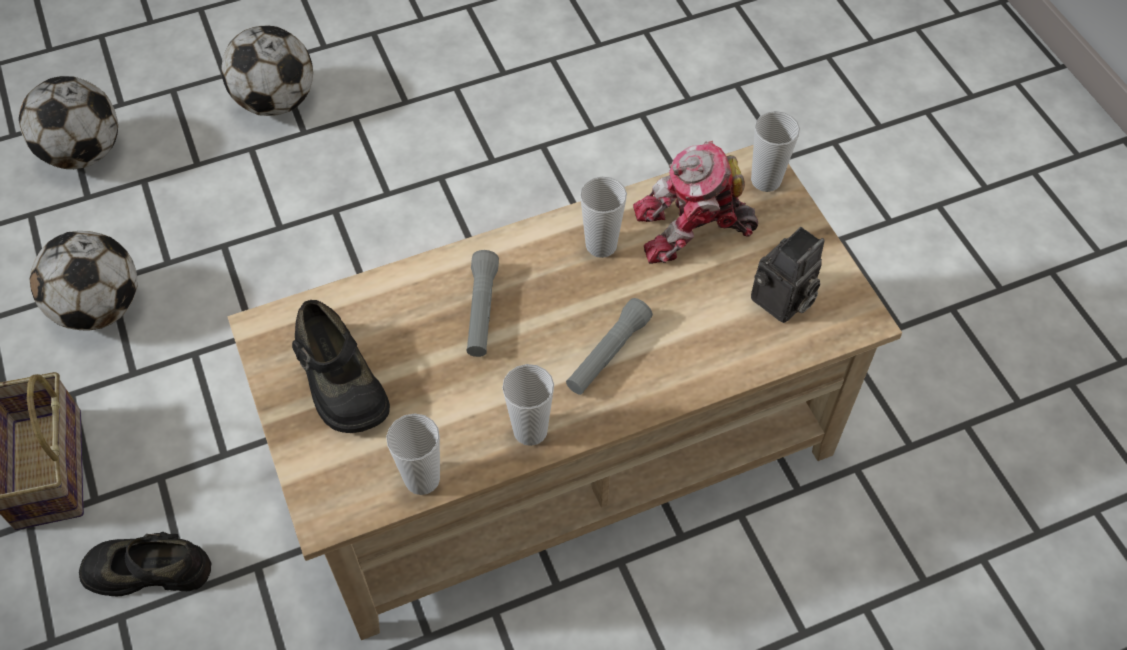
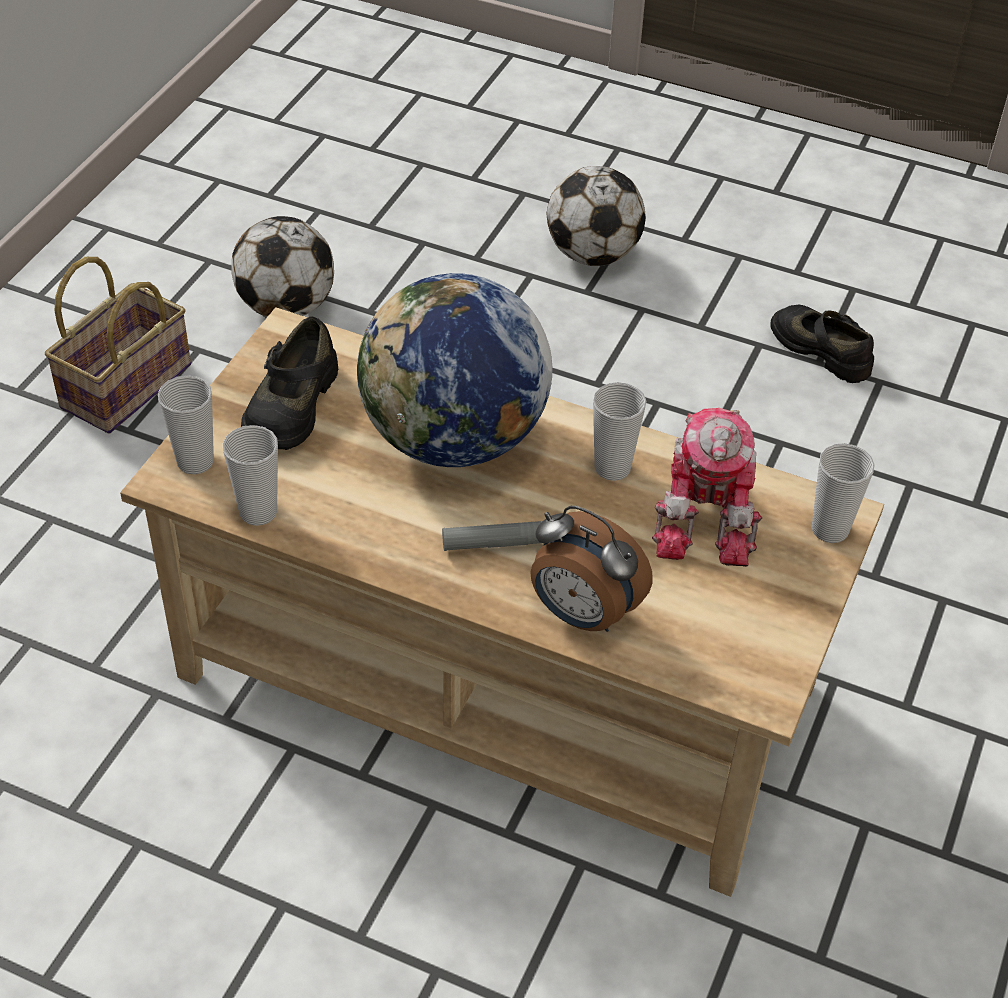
camera: 45 degrees right, 10 degrees down
(84, 153) = (405, 194): football -> none
(148, 569) = (105, 504): black shoe -> black shoe (821, 349)
(481, 311) = (454, 440): grey flashlight -> globe
(530, 430) = (376, 546): cup -> cup (195, 462)
(692, 229) = (708, 515): toy robot -> toy robot turned 120 degrees counterclockwise
(707, 361) = (582, 615): none -> alarm clock
(781, 302) = (709, 627): camera -> none

